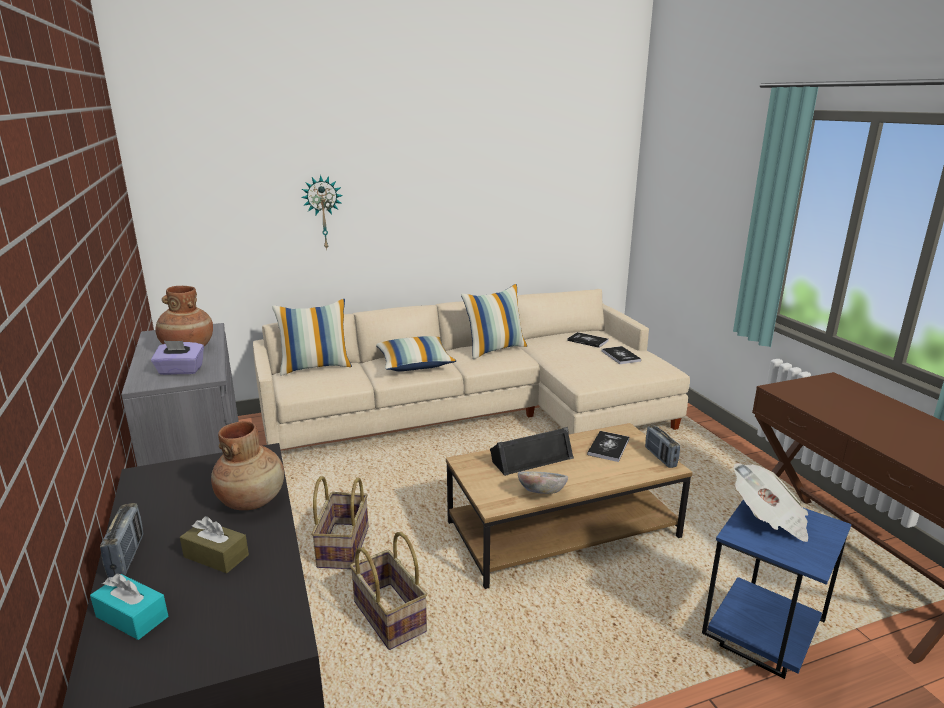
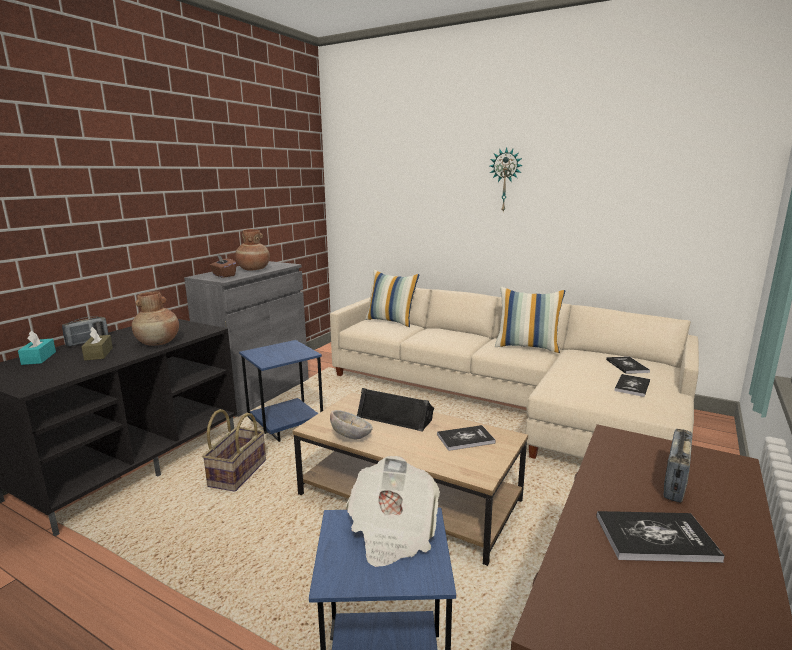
camera: 50 degrees right, 5 degrees down
(180, 371) = (223, 275): purple tissue box -> brown tissue box
(323, 212) = (430, 208): wall clock -> wall clock (505, 180)
(342, 546) = (286, 429): basket -> blue side table
(415, 364) = (448, 337): pillow -> none
(660, 457) = (490, 467): radio -> radio (675, 483)
(899, 430) = (655, 538): none -> book

